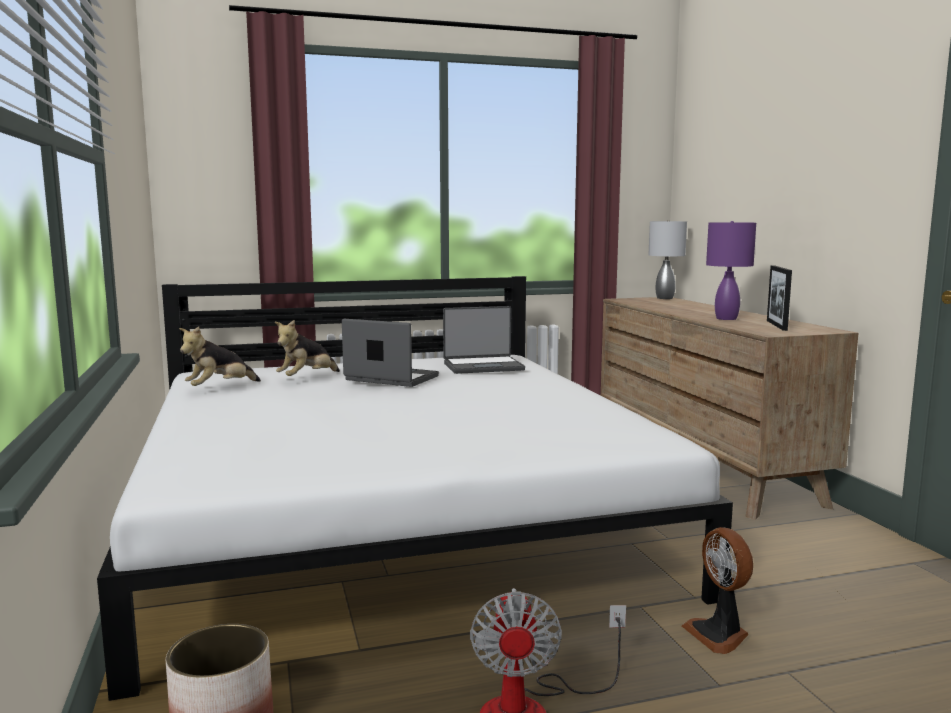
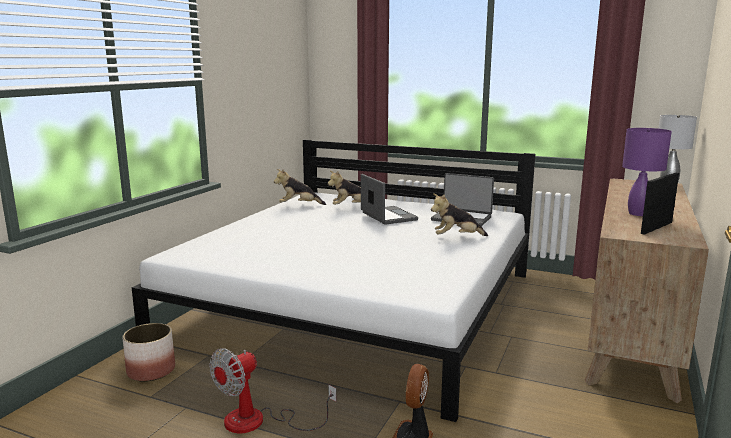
camera: 40 degrees right, 5 degrees up
(524, 385) = (456, 237): none -> plush toy

